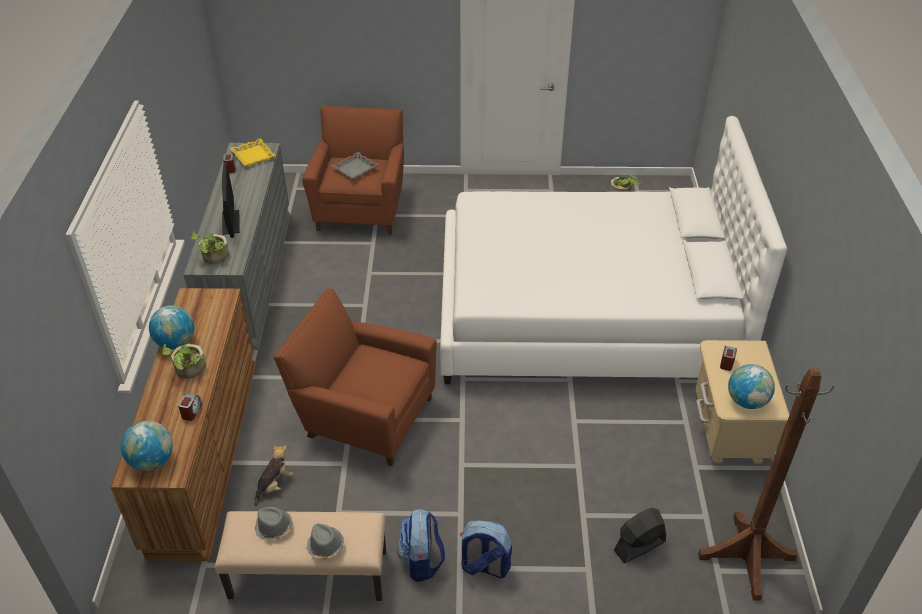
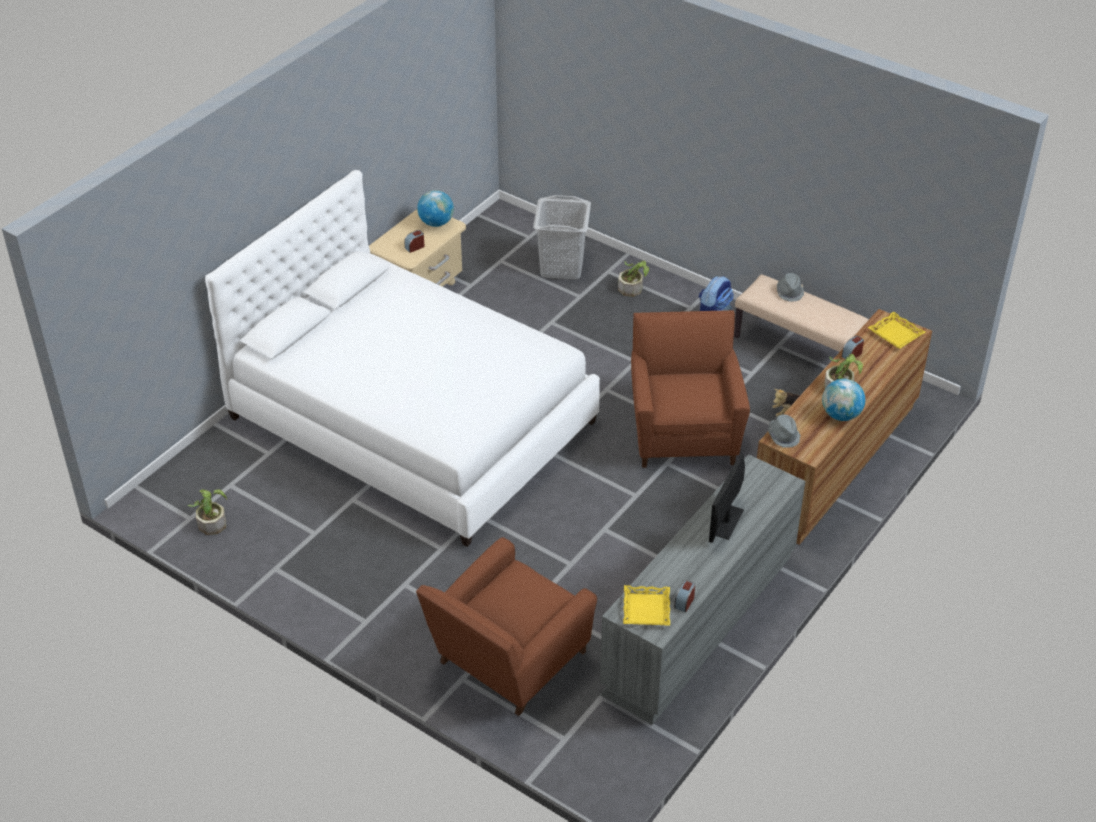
camera: 145 degrees left, 0 degrees up
(152, 460) = (895, 334): globe -> yellow tray
(213, 258) = (766, 485): potted plant -> potted plant (633, 287)
(273, 527) = (819, 316): grey hat -> grey hat (784, 436)
(355, 169) = (520, 594): grey tray -> none
(363, 415) = (683, 429): brown armchair -> brown armchair turned 150 degrees counterclockwise
(484, 566) = (674, 301): backpack -> none
(639, 546) = (562, 267): black fan -> grey laundry basket
(746, 557) = (503, 234): brown clothes rack -> none

